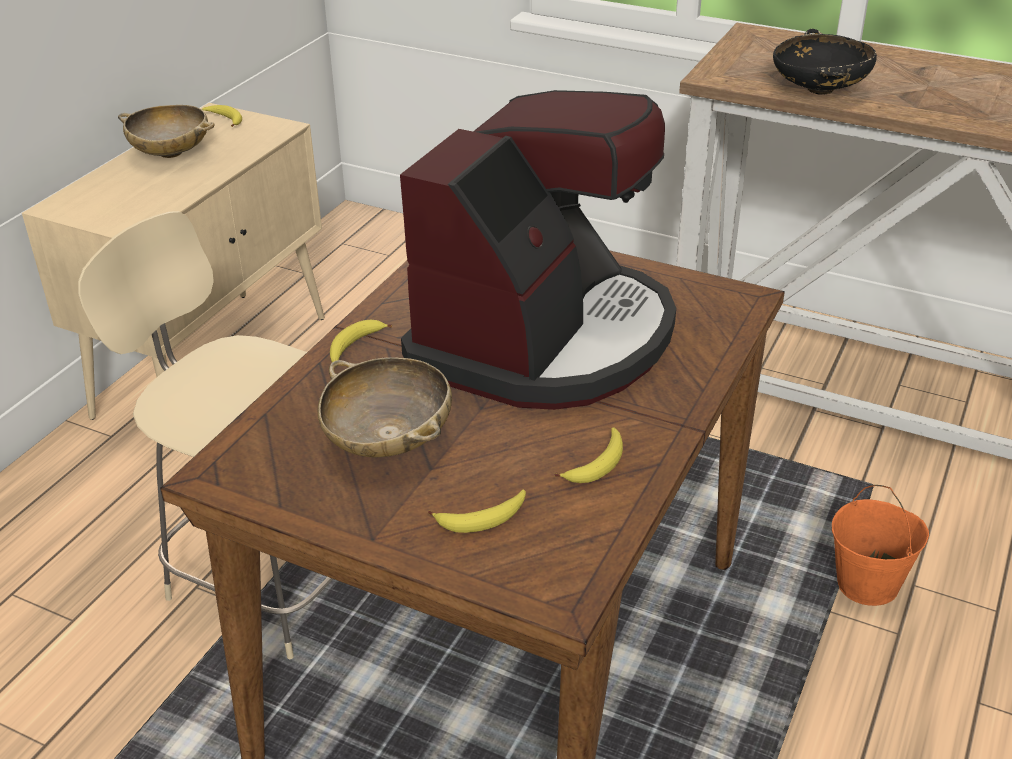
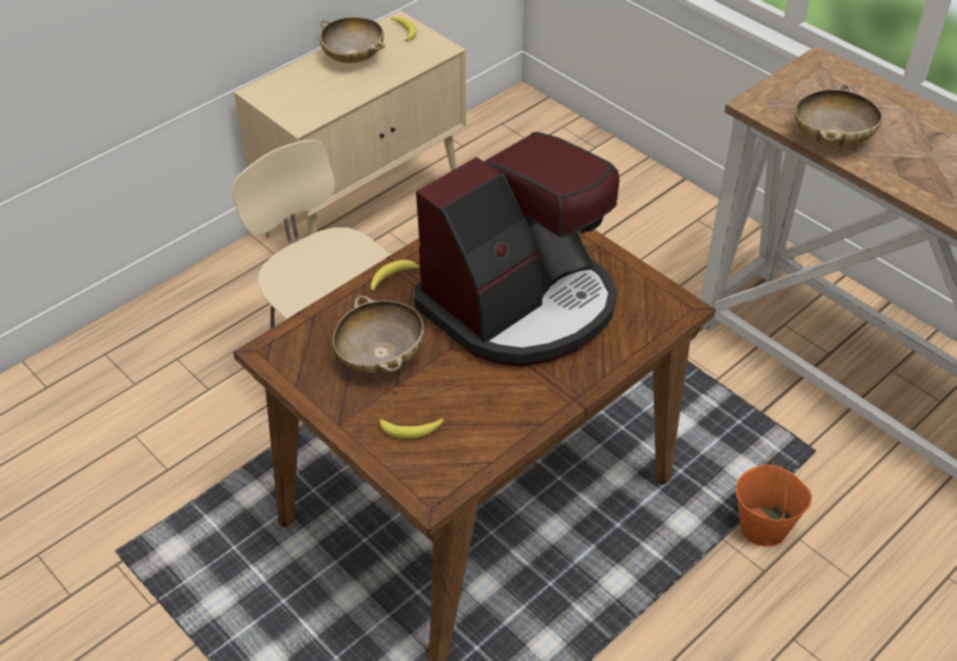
camera: 20 degrees right, 10 degrees up
(597, 464) = (501, 412): banana -> none
(819, 90) = (831, 138): black bowl -> beige bowl

